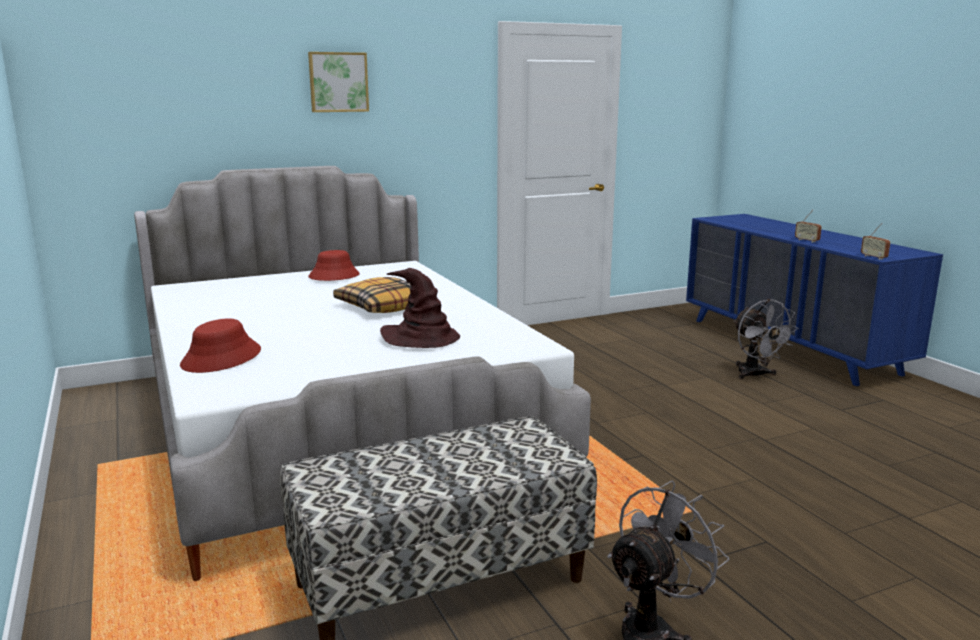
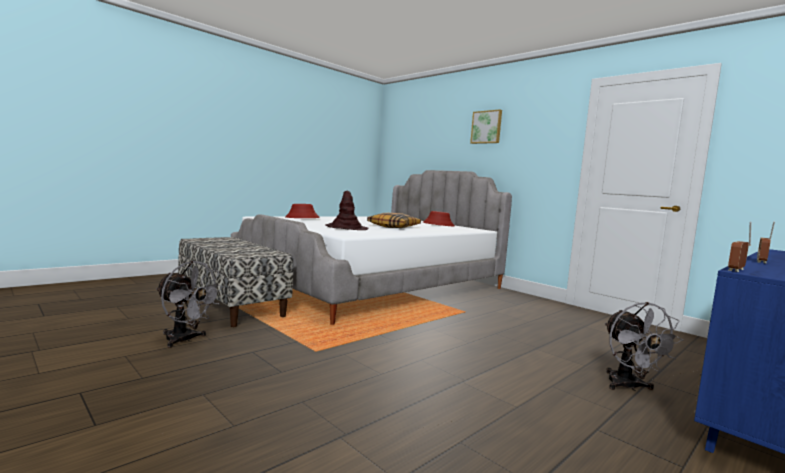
camera: 70 degrees right, 10 degrees down
(755, 375) = (629, 387): grey fan -> grey fan turned 60 degrees counterclockwise

